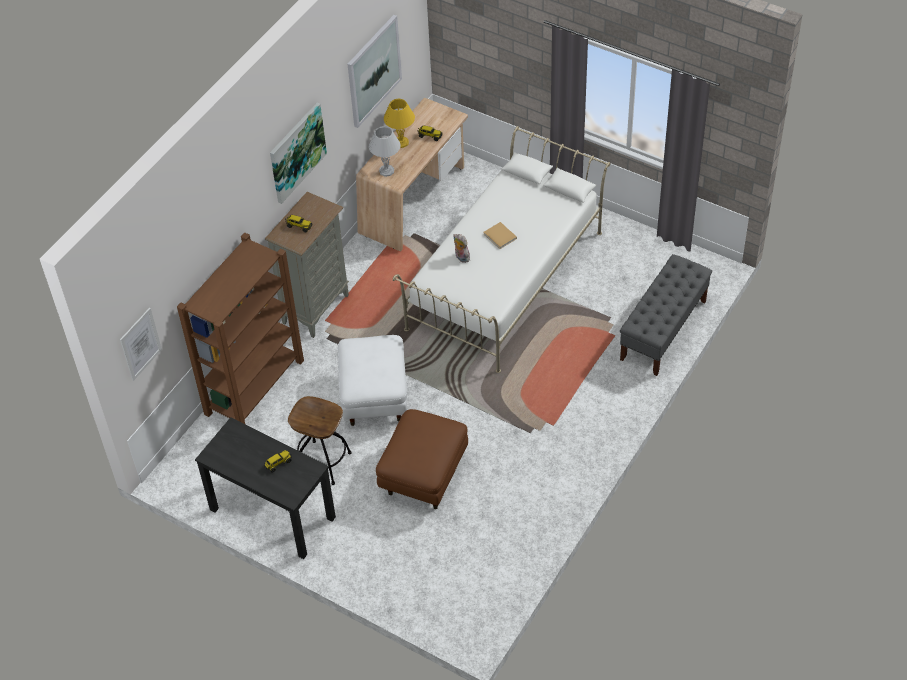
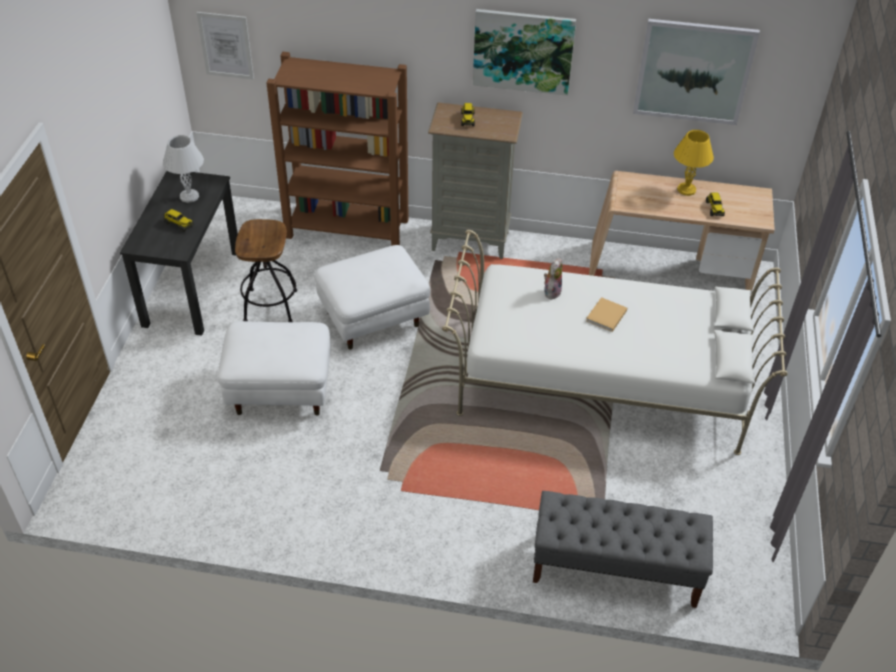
camera: 65 degrees right, 5 degrees down
(386, 170) = (635, 190): white table lamp -> white table lamp (190, 196)
(424, 476) = (279, 391): brown ottoman -> white ottoman

